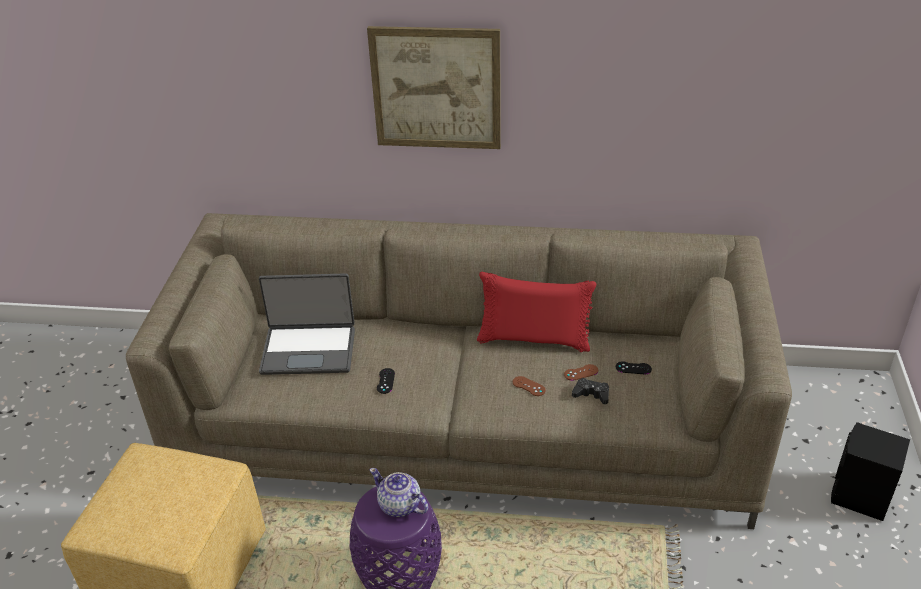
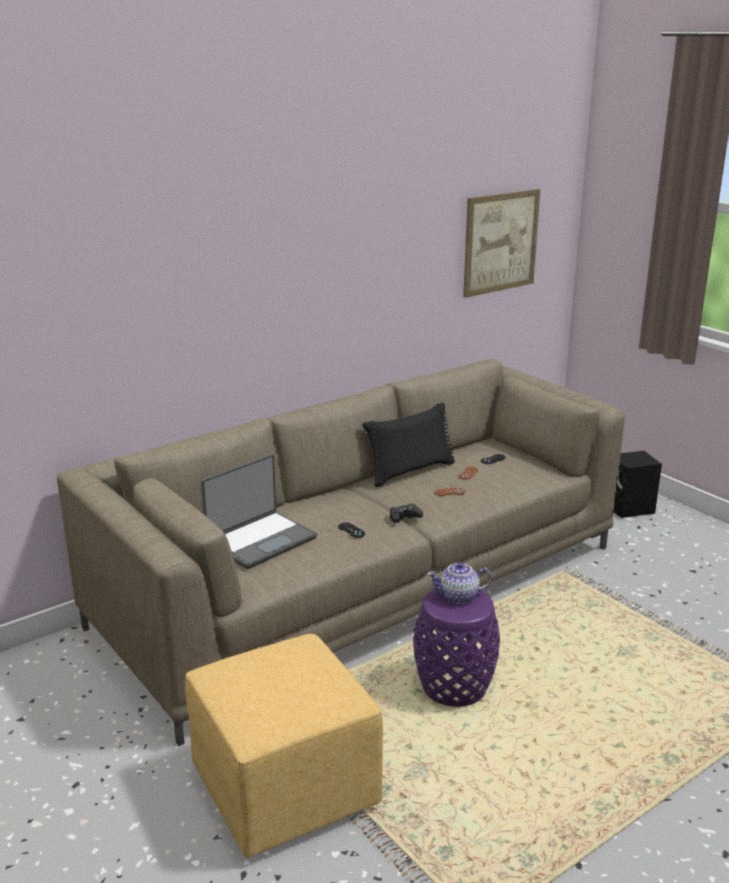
camera: 45 degrees left, 15 degrees down
(436, 88) = (269, 283): picture -> picture (500, 242)
(534, 339) = (409, 471): red pillow -> black pillow
(591, 394) = (492, 480): black game controller -> black game controller (404, 517)

